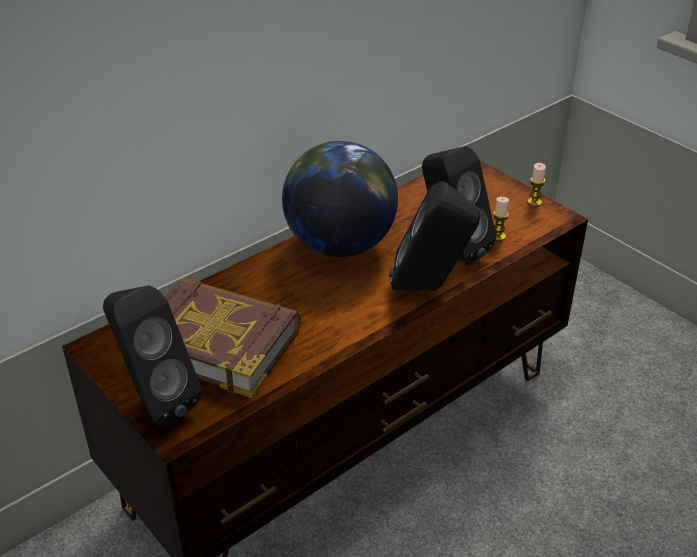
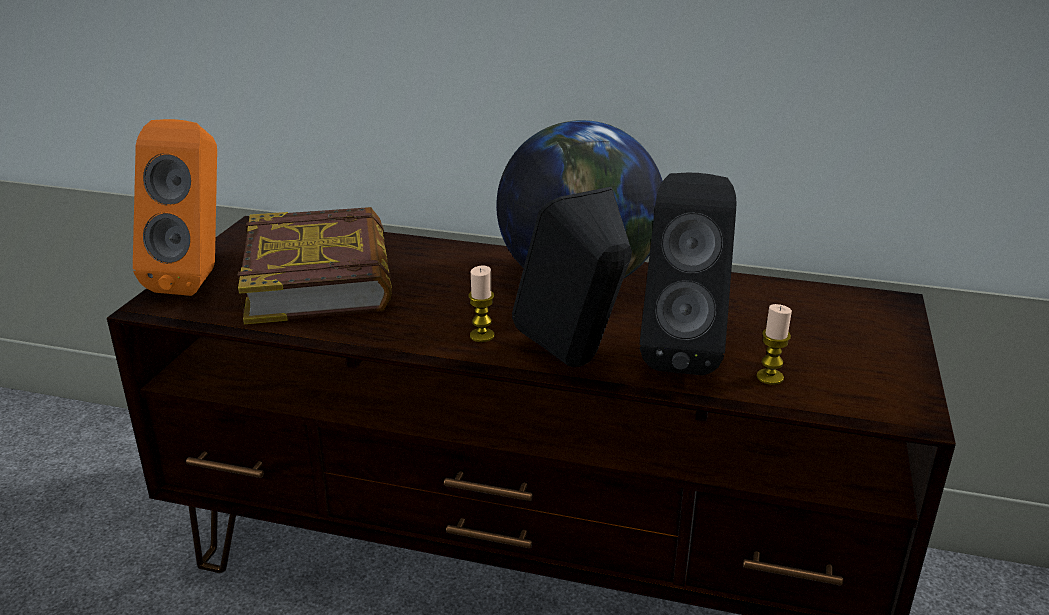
camera: 55 degrees right, 10 degrees down
(155, 401) = (197, 279): black speaker -> orange speaker
(534, 202) = (905, 380): candle -> candle (482, 336)

